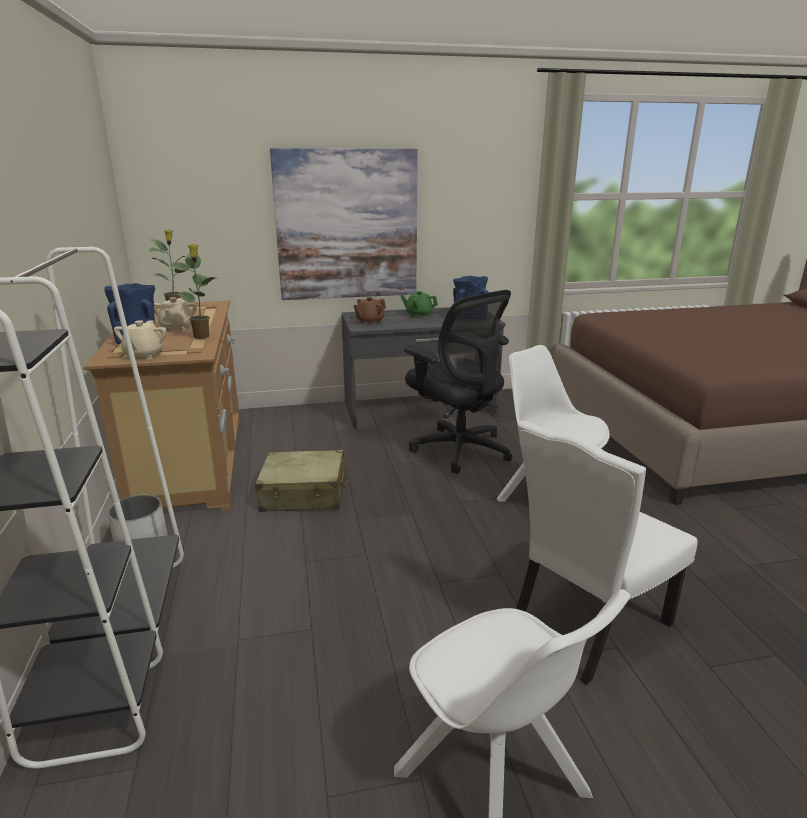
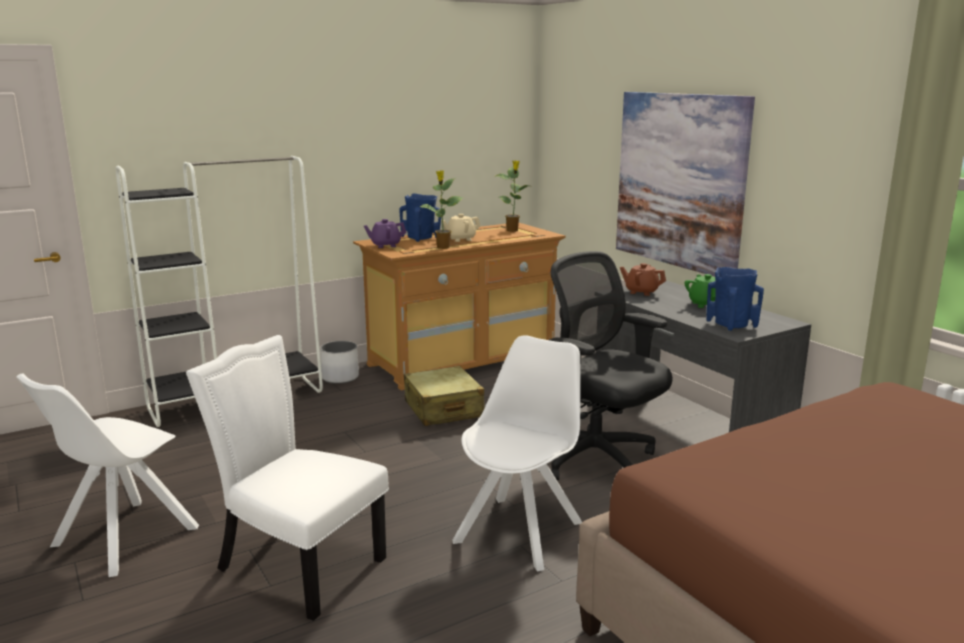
camera: 70 degrees right, 5 degrees down
(144, 355) = (385, 245): beige teapot -> purple teapot
(455, 448) = (601, 460): black office chair -> black office chair turned 105 degrees clockwise

